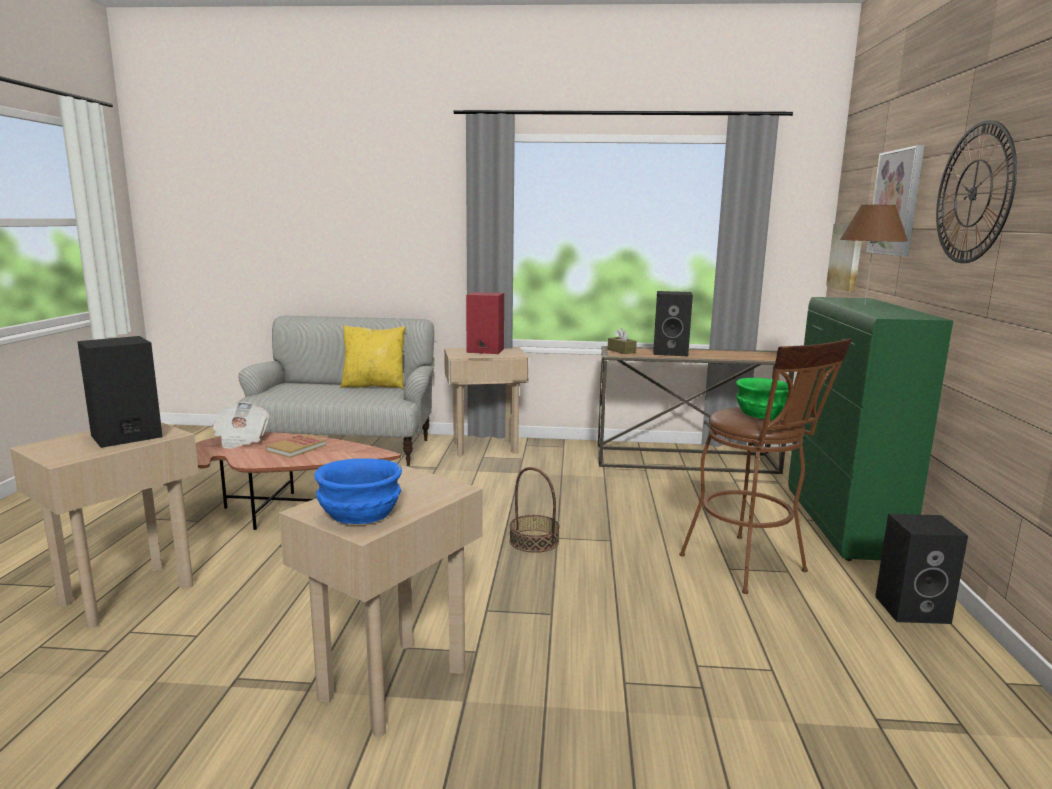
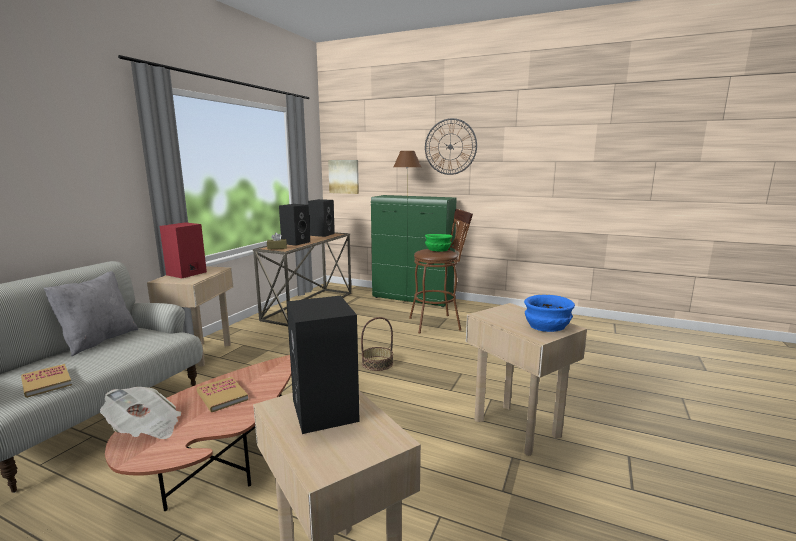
camera: 70 degrees left, 0 degrees up
(291, 394) = (46, 382): none -> book
(374, 386) = (98, 340): yellow pillow -> grey pillow
(896, 203) = (388, 149): picture -> none
(913, 609) = (483, 309): black speaker -> black speaker (322, 234)

